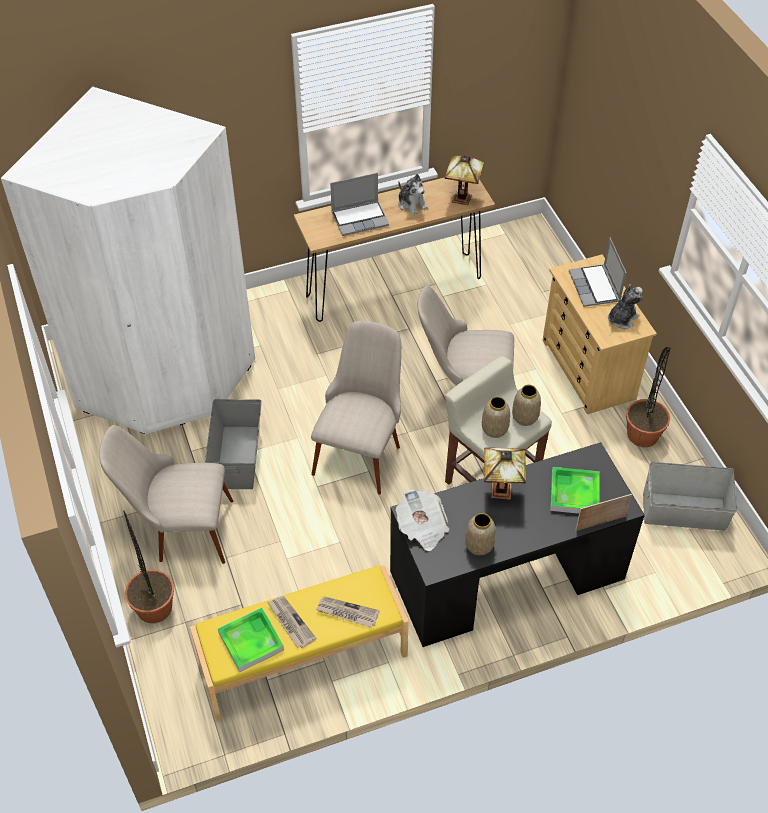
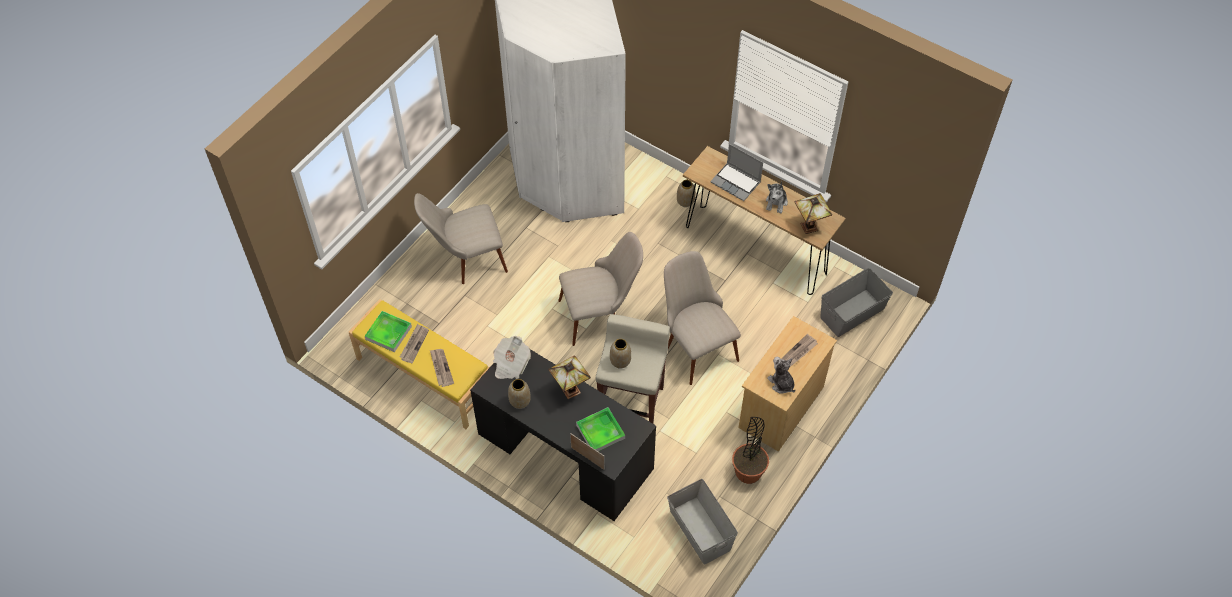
camera: 55 degrees right, 5 degrees up
(154, 608) = (405, 282): potted plant -> none
(180, 529) = (466, 260): beige chair -> beige chair turned 75 degrees counterclockwise
(238, 456) = (541, 254): grey storage box -> grey storage box (852, 313)
(525, 417) = (644, 373): vase -> vase (685, 201)
(595, 287) = (798, 352): laptop -> newspaper
(621, 319) = (781, 383): plush toy -> plush toy turned 135 degrees counterclockwise

